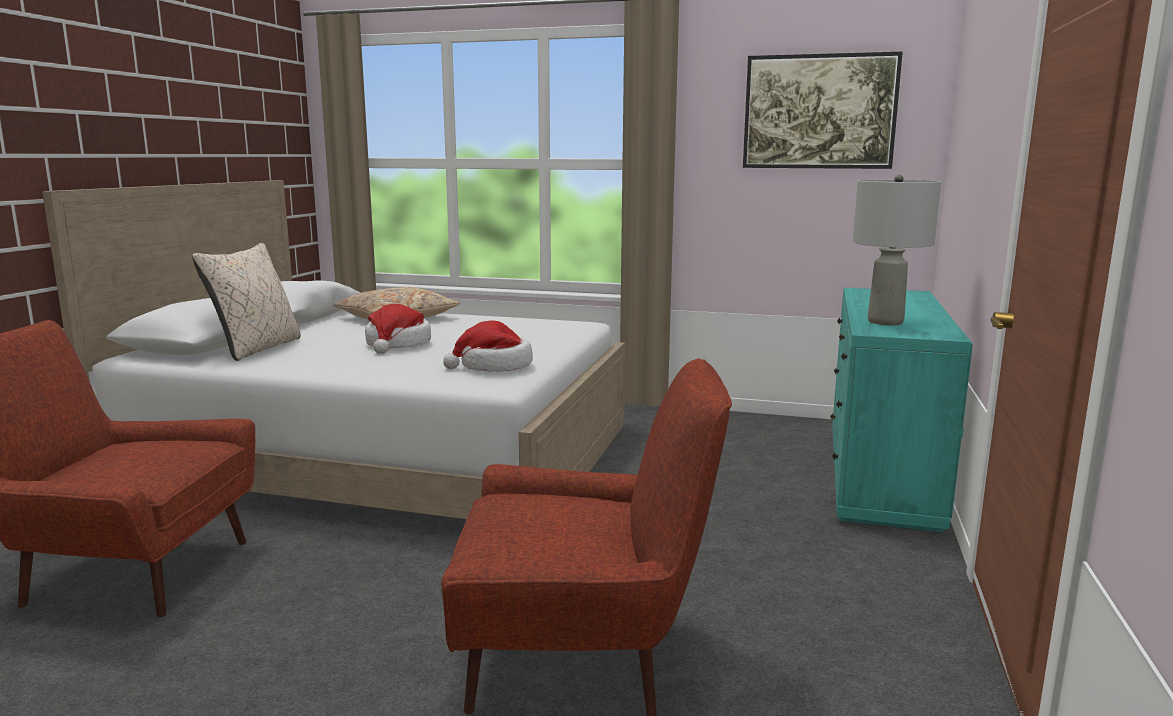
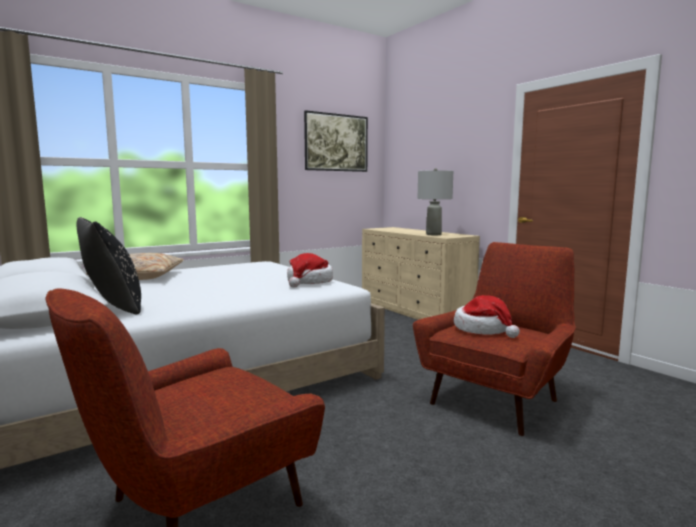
camera: 50 degrees left, 5 degrees down
(257, 348) = (113, 307): beige pillow -> black pillow
(398, 344) = (209, 286): hat -> hat (483, 329)
(880, 476) = (414, 310): turquoise dresser -> beige dresser

